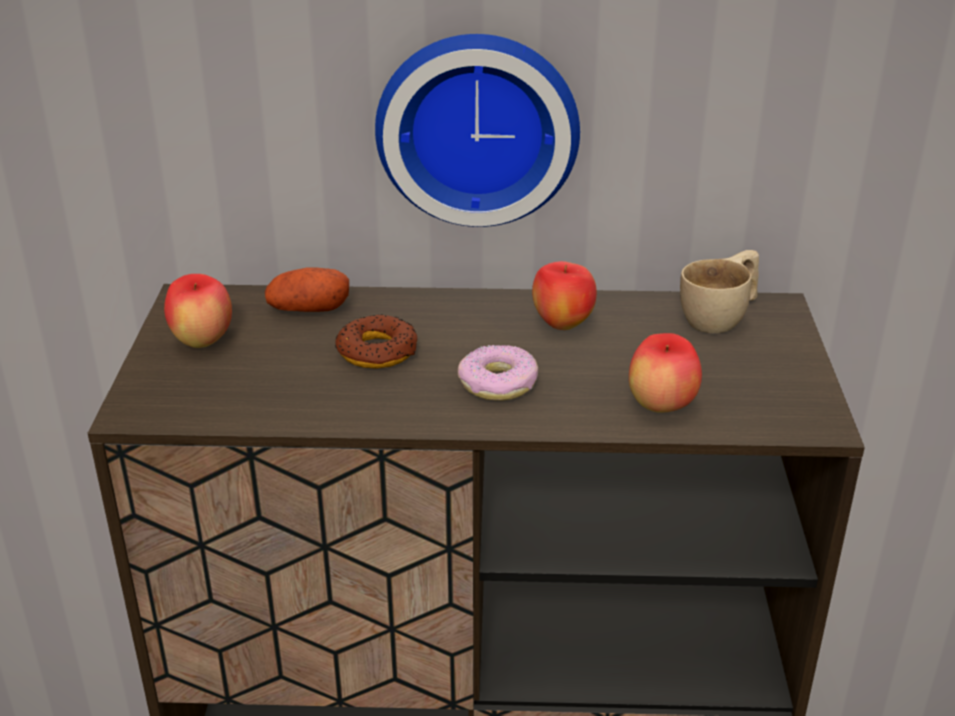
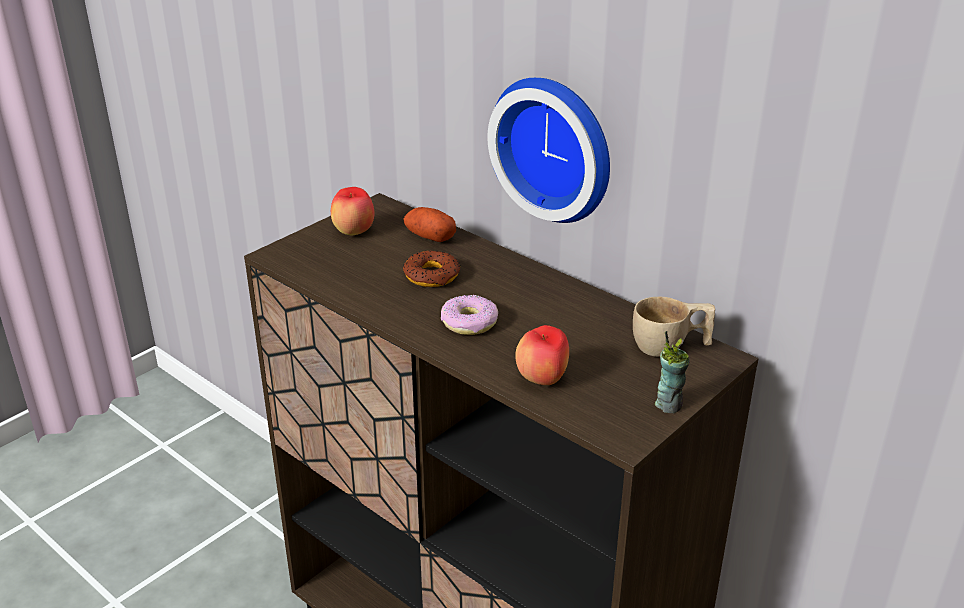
camera: 40 degrees right, 0 degrees up
(562, 324) = (559, 306): apple -> none
(803, 372) = (669, 404): none -> cup

